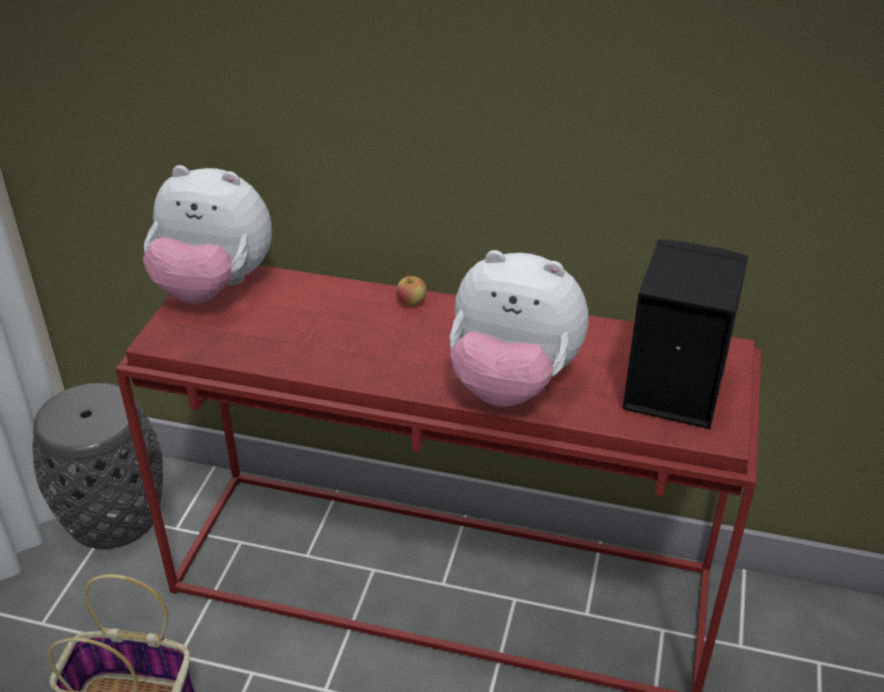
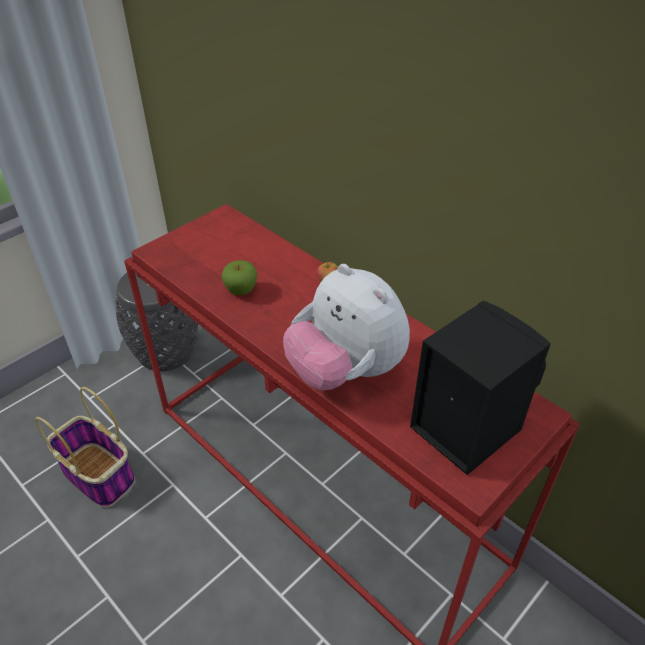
camera: 30 degrees right, 5 degrees up
(214, 288) = (214, 227): plush toy -> none
(317, 346) = (241, 291): none -> apple

